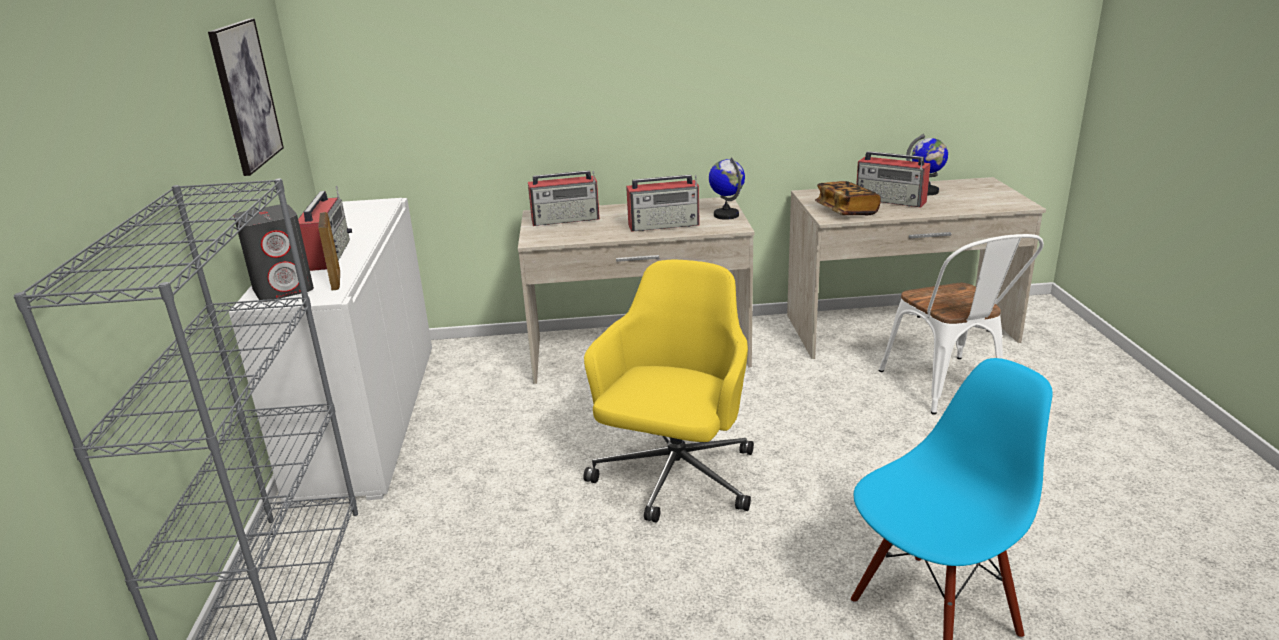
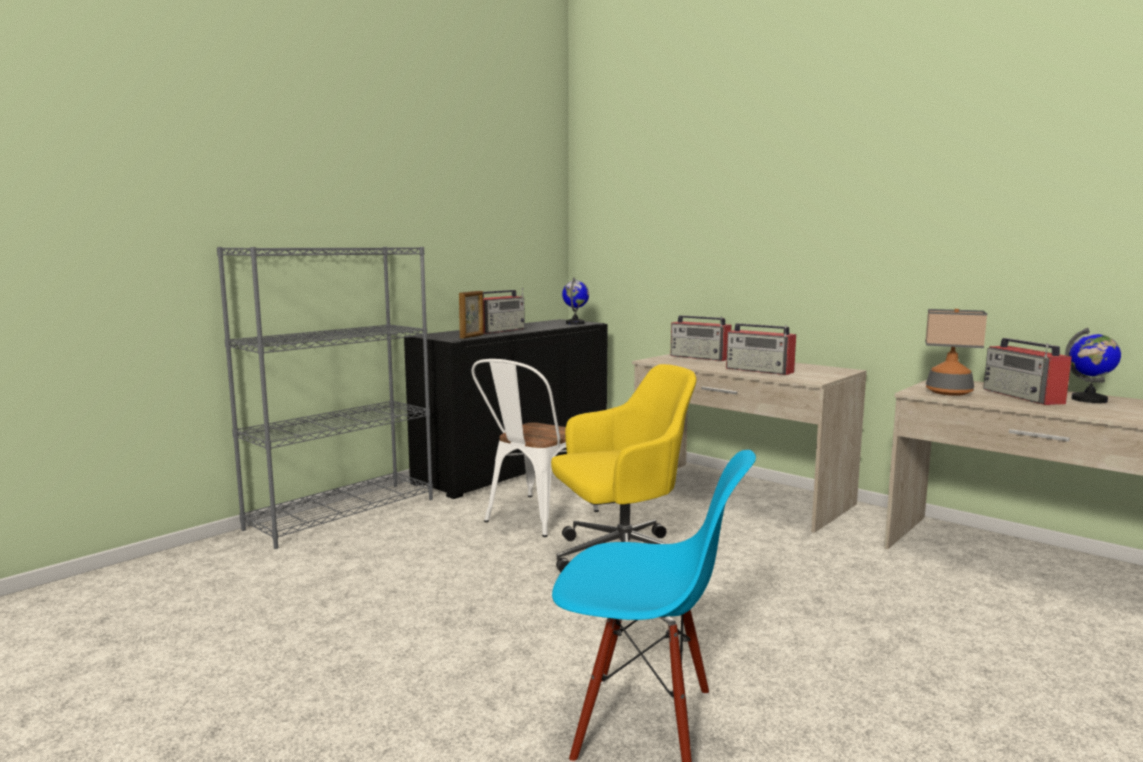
camera: 45 degrees right, 15 degrees down
(245, 95) = (498, 225): picture -> none
(284, 289) = (444, 335): grey speaker -> none
(368, 417) = (515, 466): white cabinet -> black cabinet
(726, 215) = (826, 375): globe -> globe (575, 323)
(846, 211) = (948, 392): book -> table lamp
(949, 389) = (998, 621): white chair -> white chair (534, 518)

